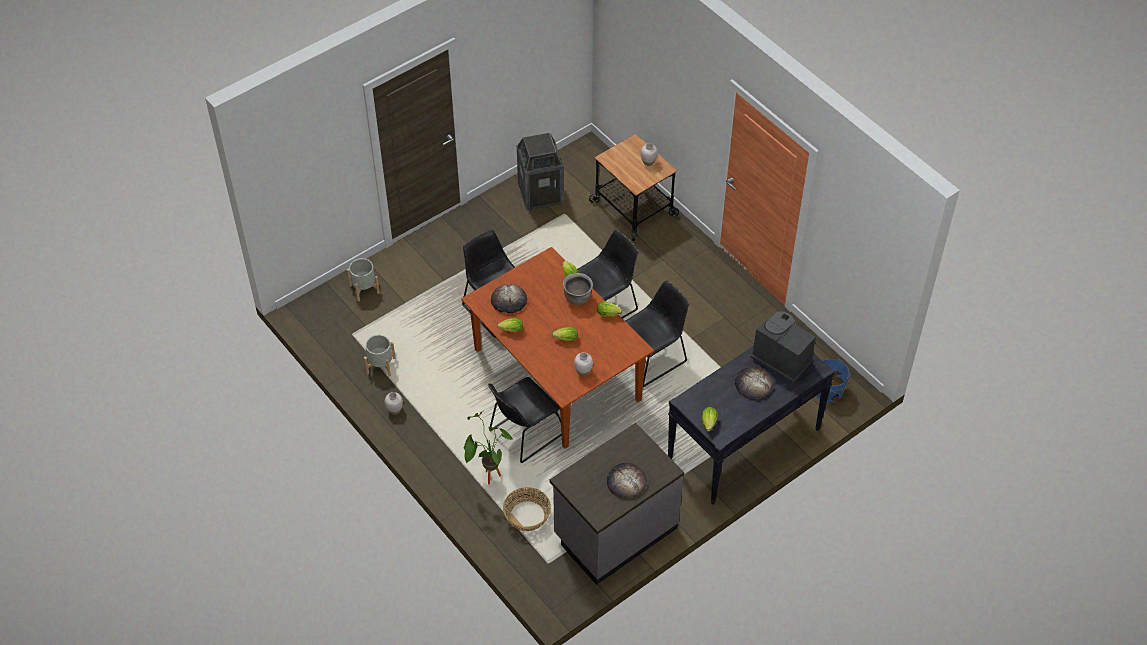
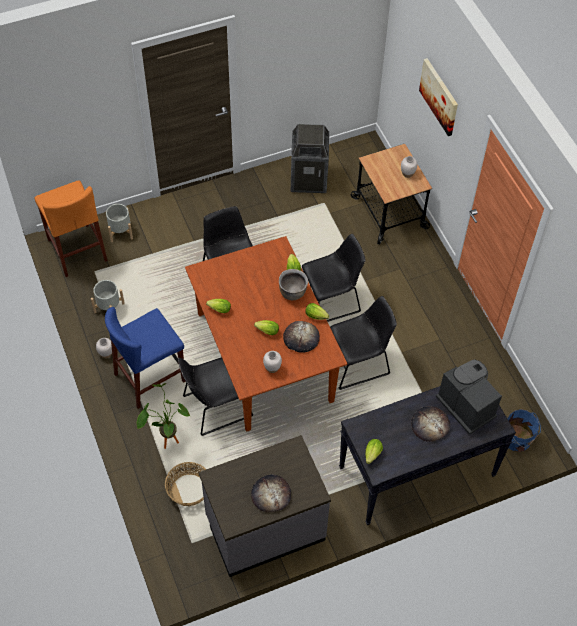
camera: 15 degrees right, 5 degrees up
(325, 317) = (77, 250): none -> orange stool
(448, 422) = (150, 378): none -> blue stool
(508, 301) = (227, 280): bread -> bread (301, 338)
(670, 76) = (439, 96): none -> picture

